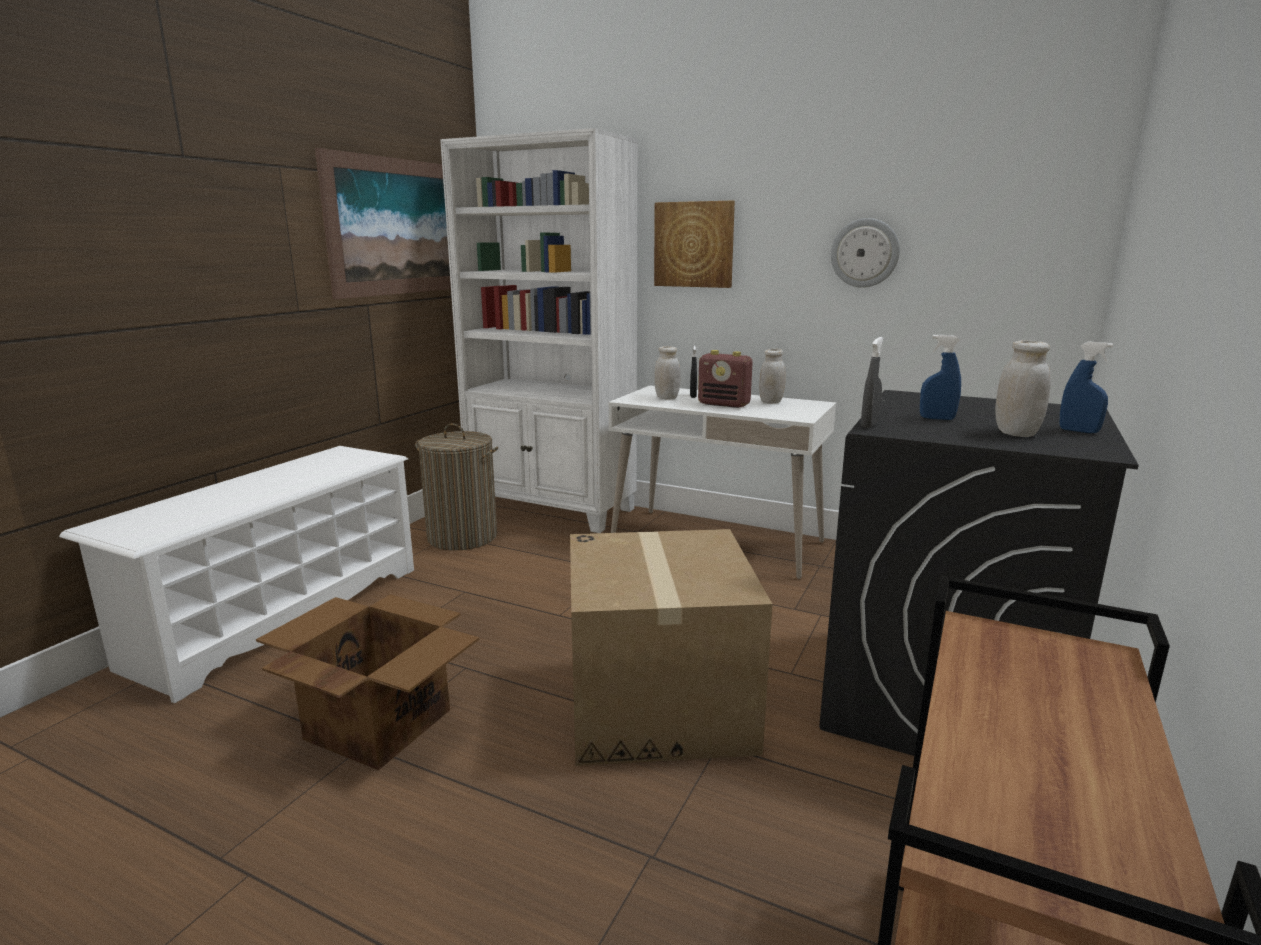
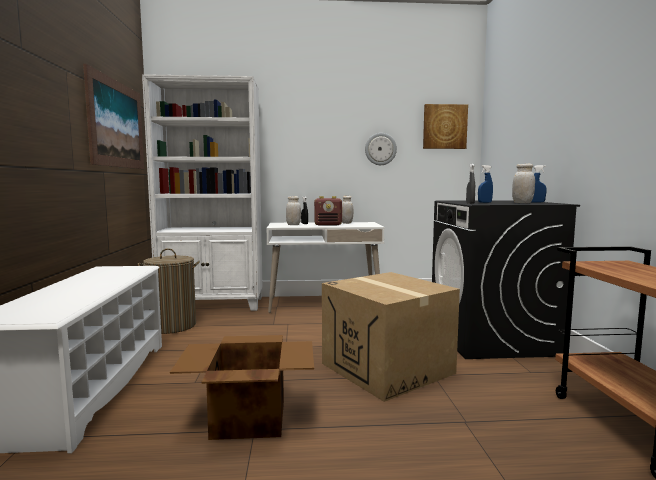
camera: 30 degrees left, 10 degrees down
(694, 244) = (292, 144): picture -> picture (444, 127)

